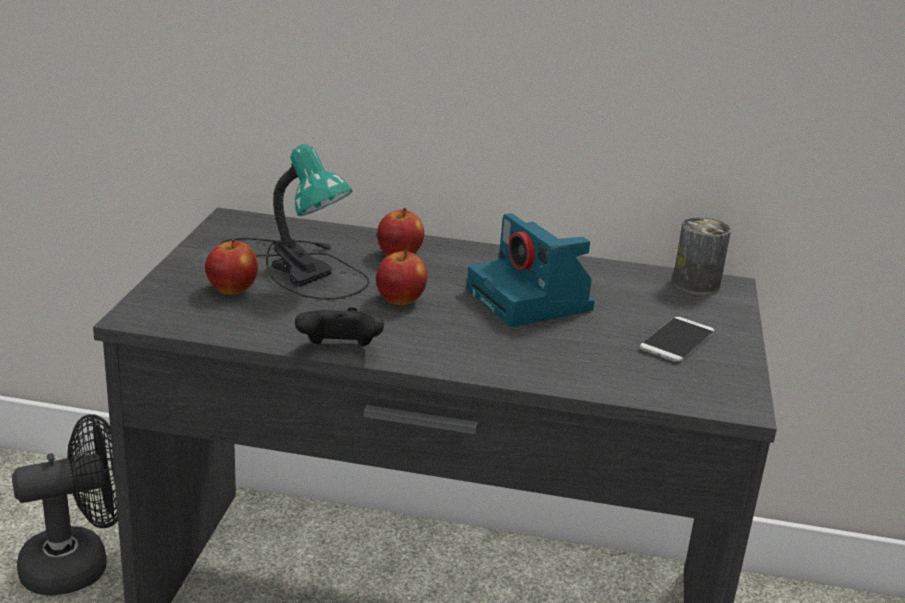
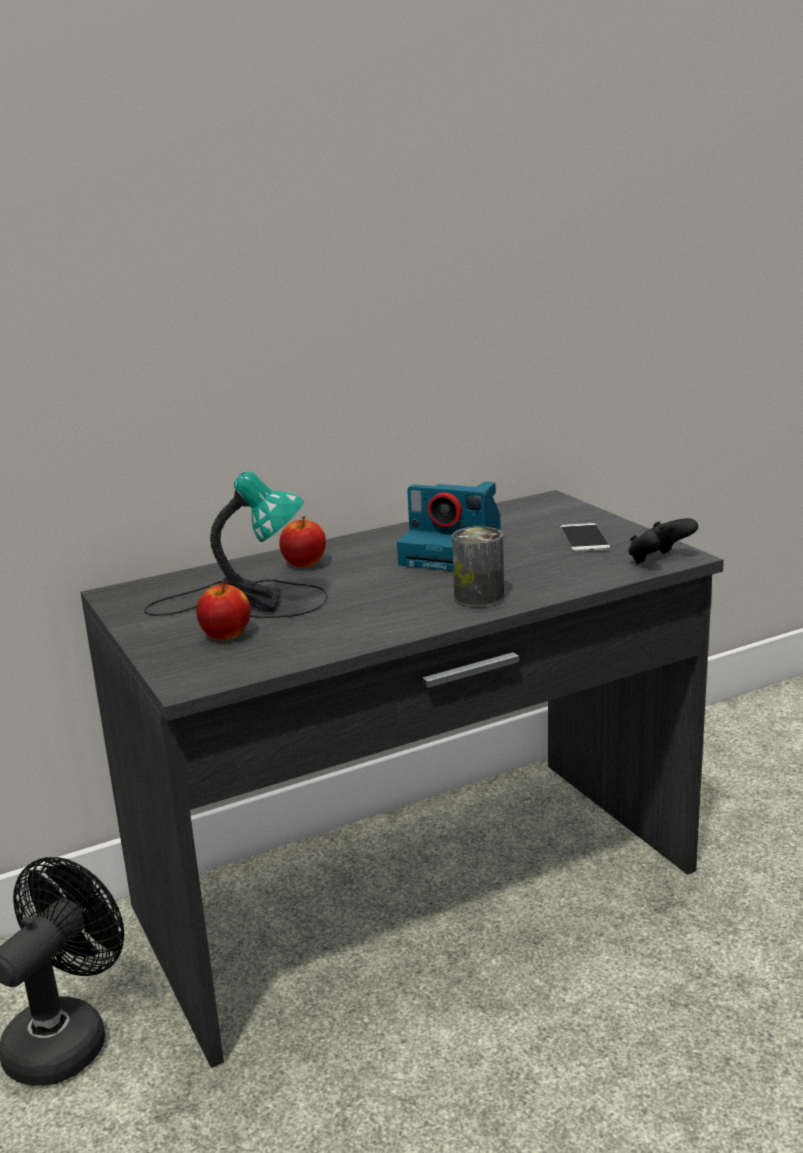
camera: 35 degrees left, 5 degrees down
(339, 351) = (393, 635): black game controller -> black game controller (658, 561)
(400, 300) = (367, 589): apple -> none
(696, 284) = (531, 505): can -> can (479, 597)

